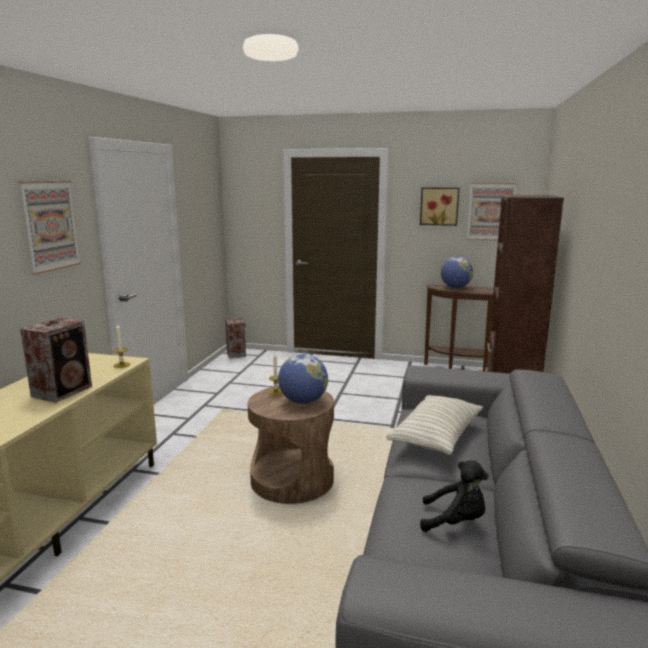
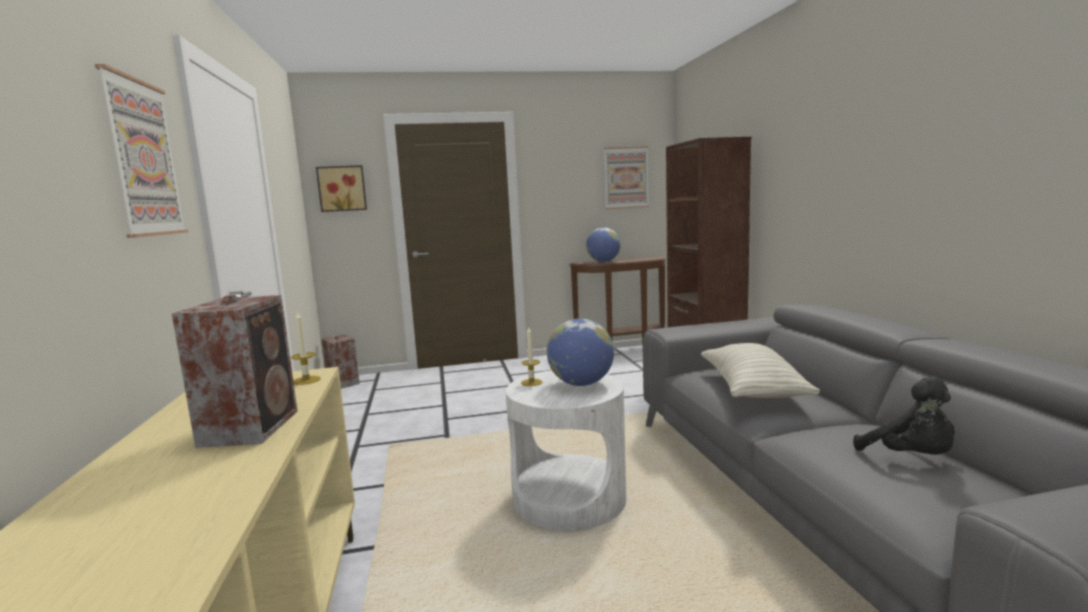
camera: 25 degrees left, 5 degrees down
(292, 480) = (569, 499): brown side table -> white side table
(439, 206) = (574, 175): picture -> picture (342, 188)
(455, 522) = (911, 457): black plush toy -> black plush toy turned 75 degrees clockwise

